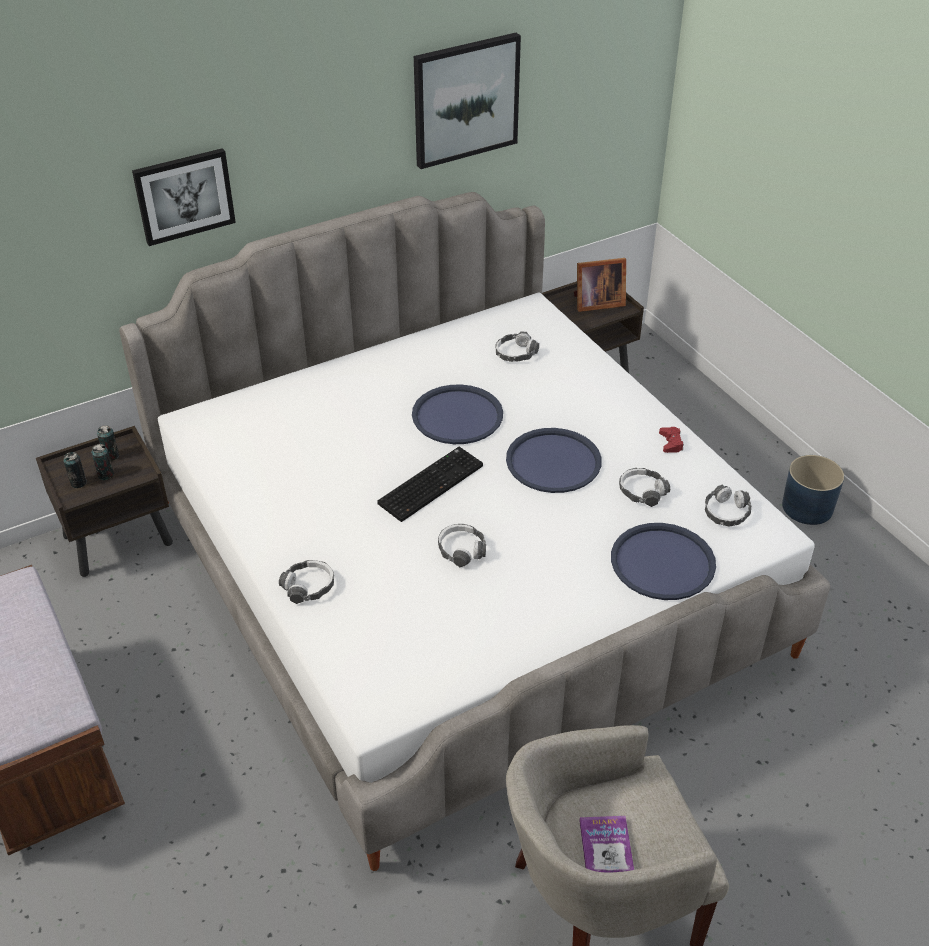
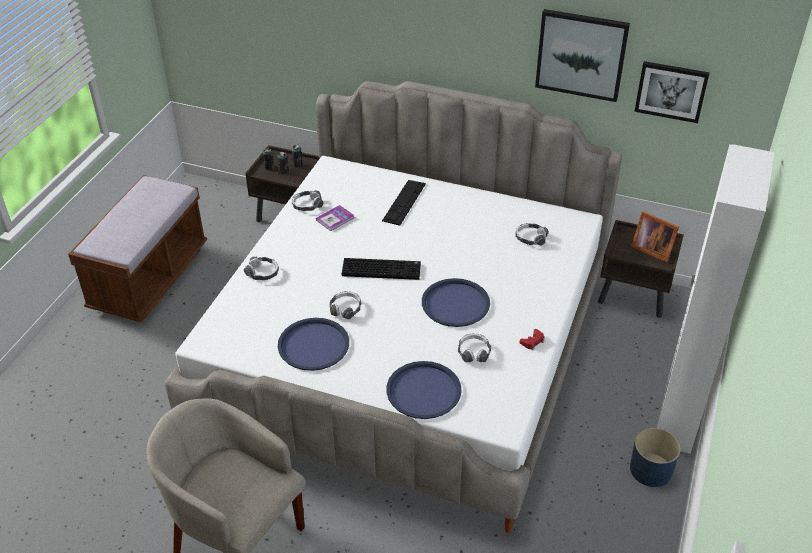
camera: 50 degrees right, 0 degrees up
(184, 195) = (376, 35): picture -> picture (671, 91)
(338, 403) = (404, 202): none -> keyboard
(457, 416) = (447, 247): blue tray -> blue tray (313, 345)
(606, 847) = (212, 483): book -> book (335, 219)
(726, 512) = (499, 396): headphones -> headphones (307, 205)
(760, 448) = (677, 417): none -> white wardrobe

